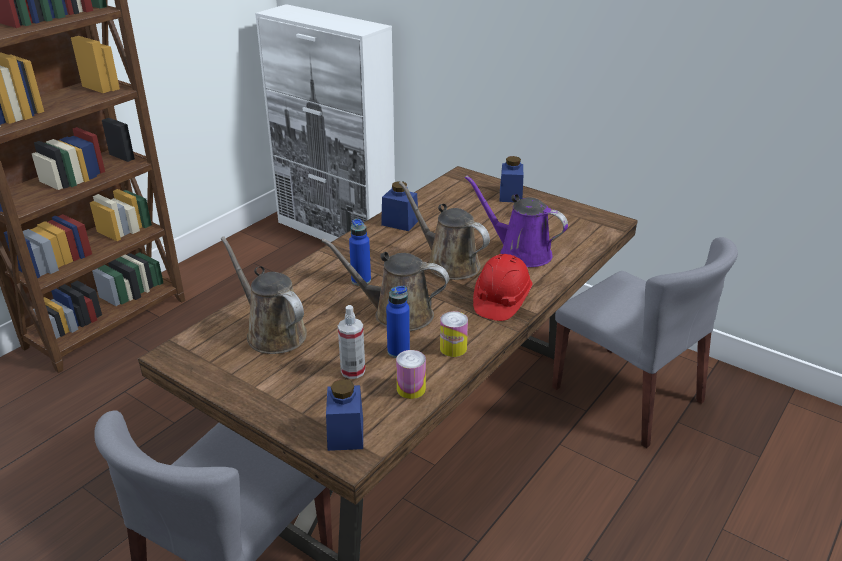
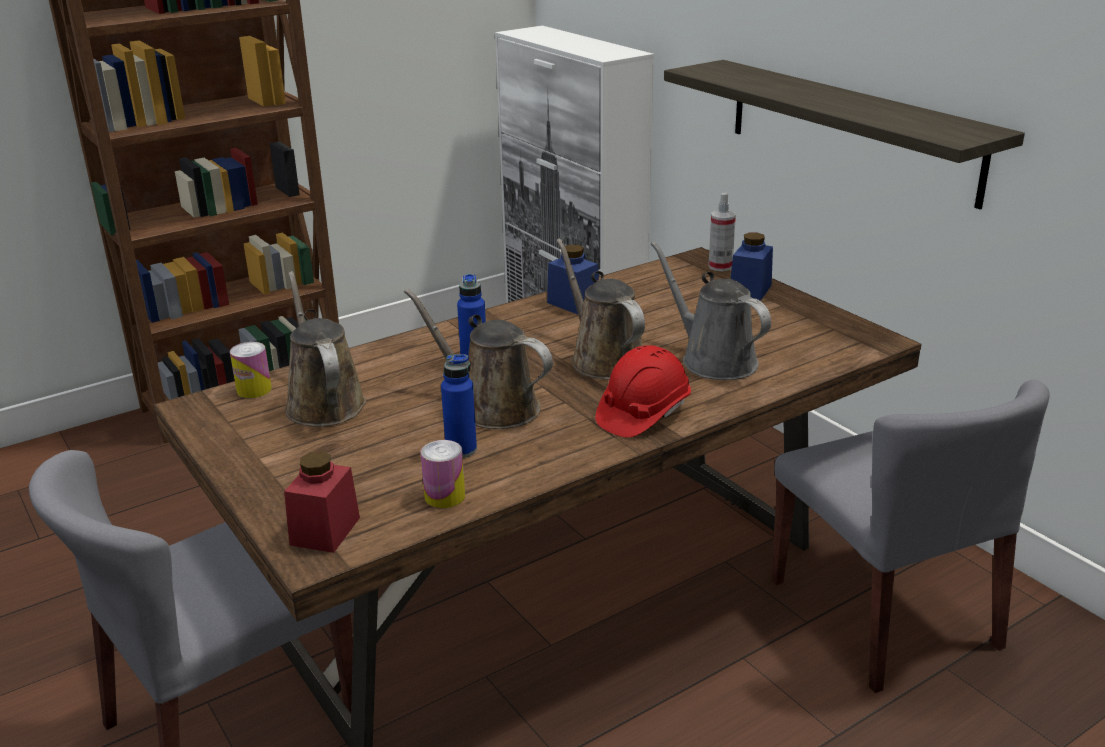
camera: 20 degrees right, 5 degrees down
(345, 434) = (325, 531): blue jar -> red jar
(353, 371) = (387, 462): spray bottle -> spray bottle (720, 266)
(453, 348) = (535, 459): can -> can (254, 390)
(520, 252) = (713, 360): purple watering can -> grey watering can
(557, 77) = (850, 129): none -> shelf

